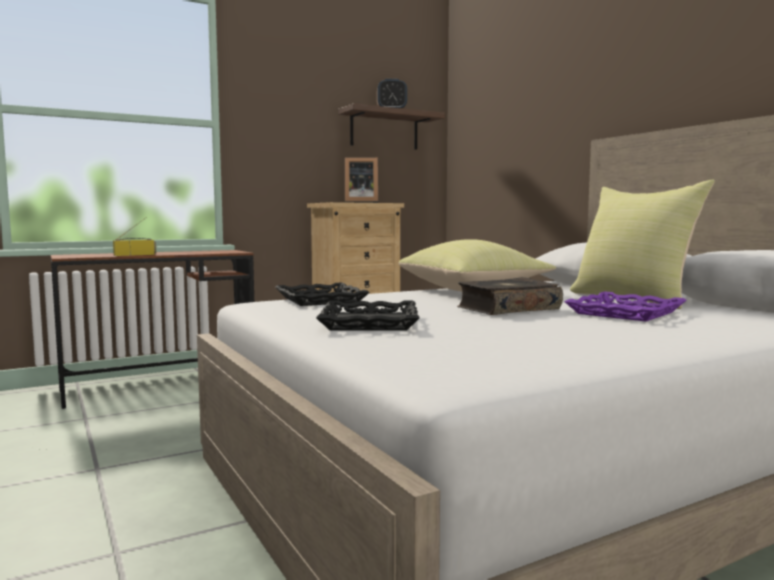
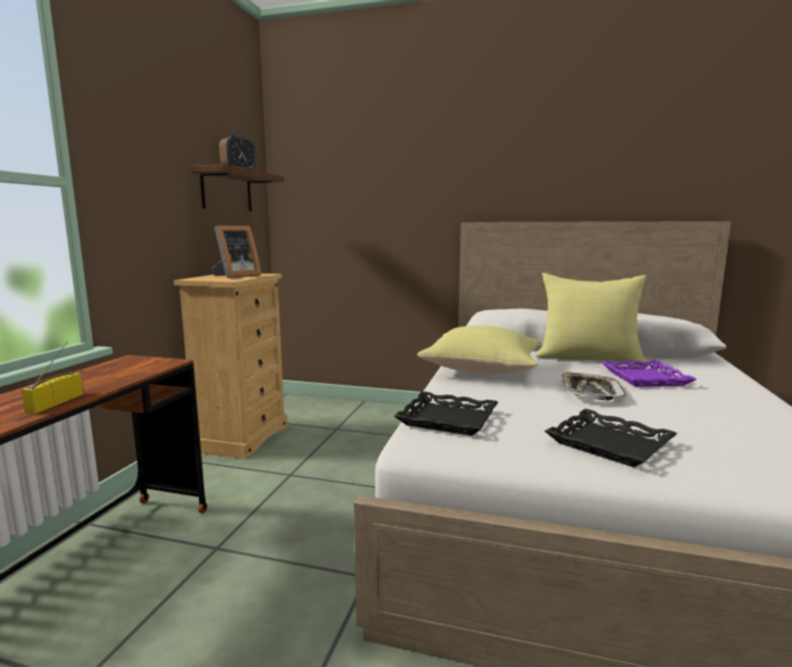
camera: 45 degrees left, 5 degrees up
(507, 309) = (590, 392): book -> tray

